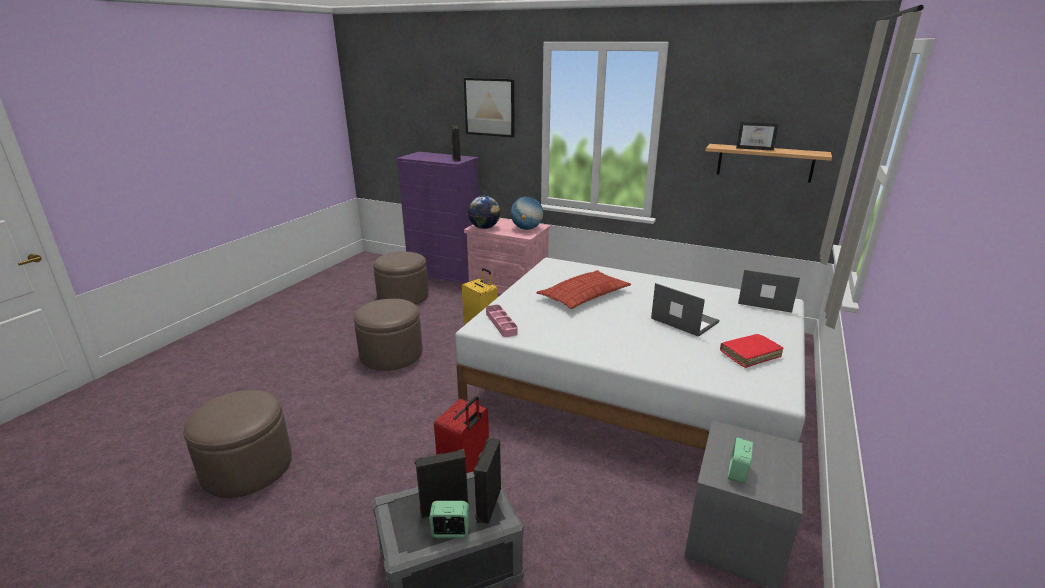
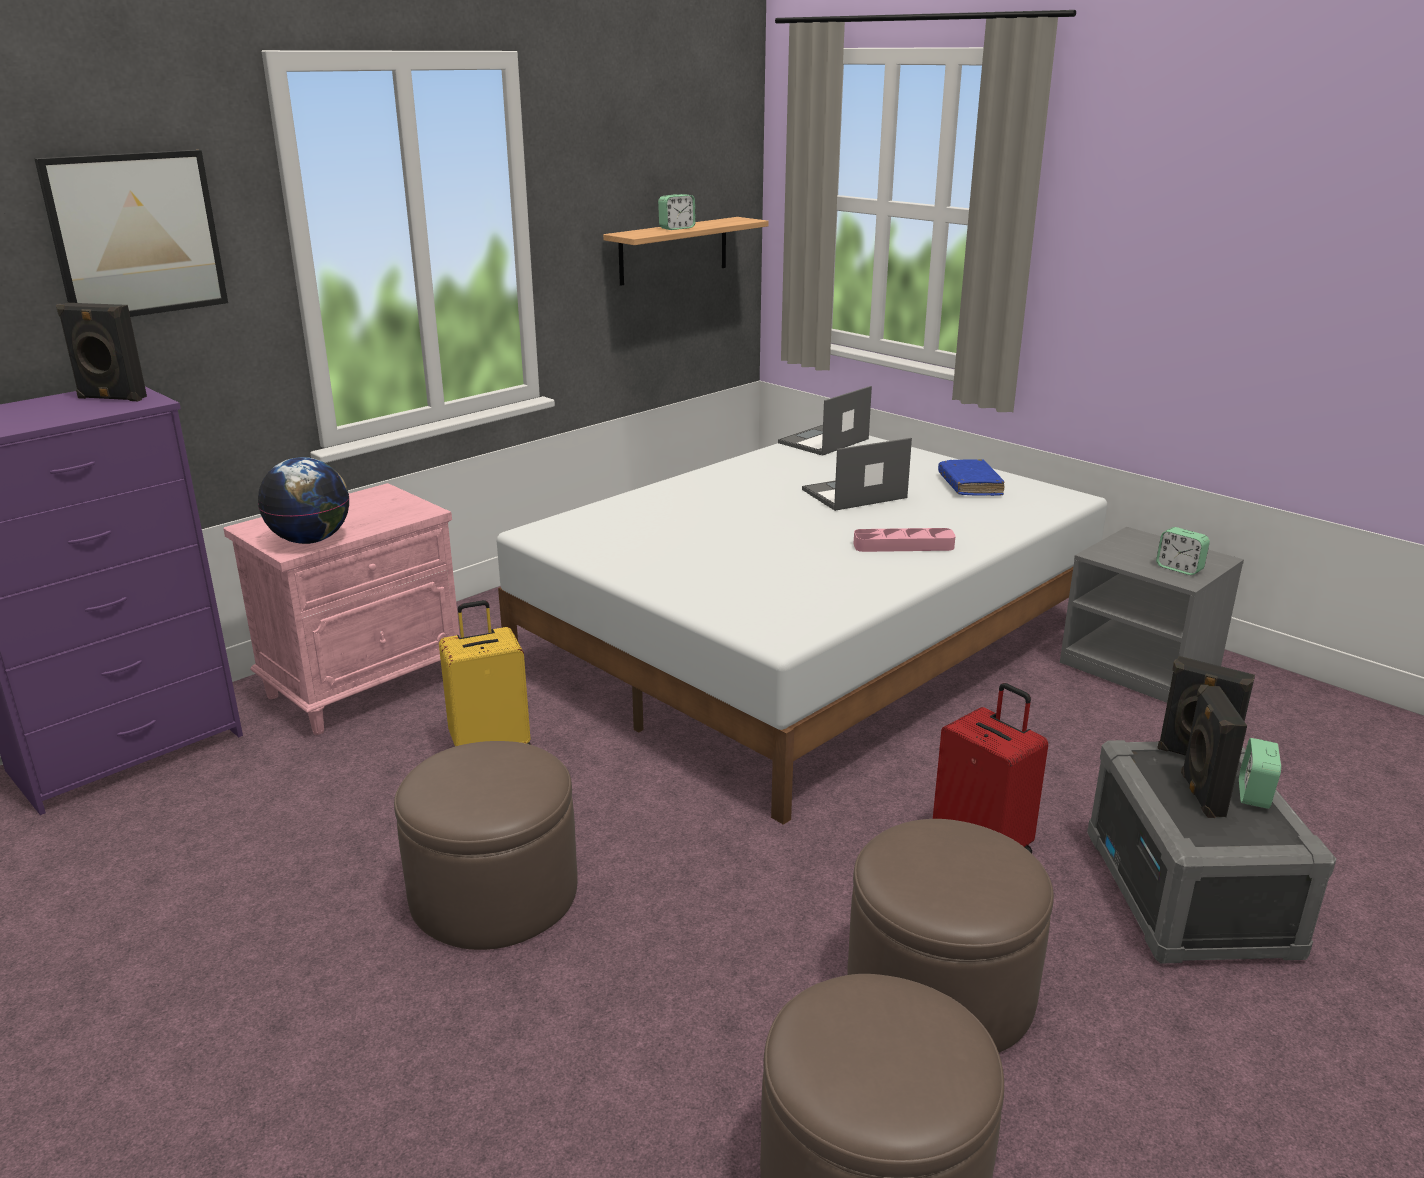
camera: 70 degrees left, 0 degrees up
(403, 296) = (173, 839): brown ottoman -> brown ottoman (940, 990)
(501, 323) = (778, 616): pink tray -> pink tray (903, 545)
(526, 228) = (381, 504): globe -> none
(584, 295) = (714, 535): pillow -> none
(750, 355) = (969, 485): red book -> blue book
(755, 148) = (677, 228): picture frame -> alarm clock

